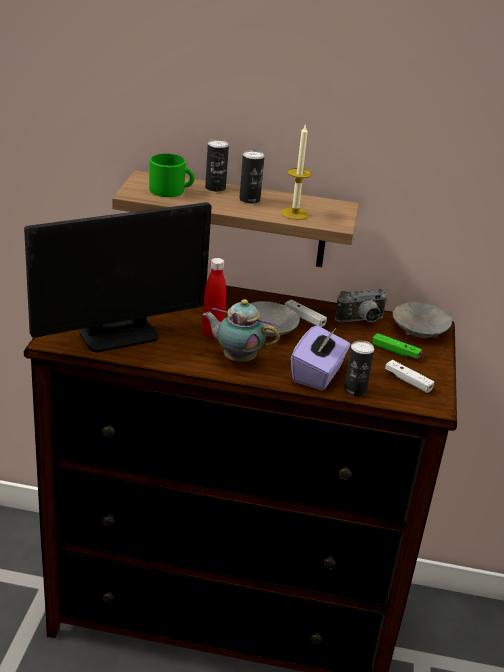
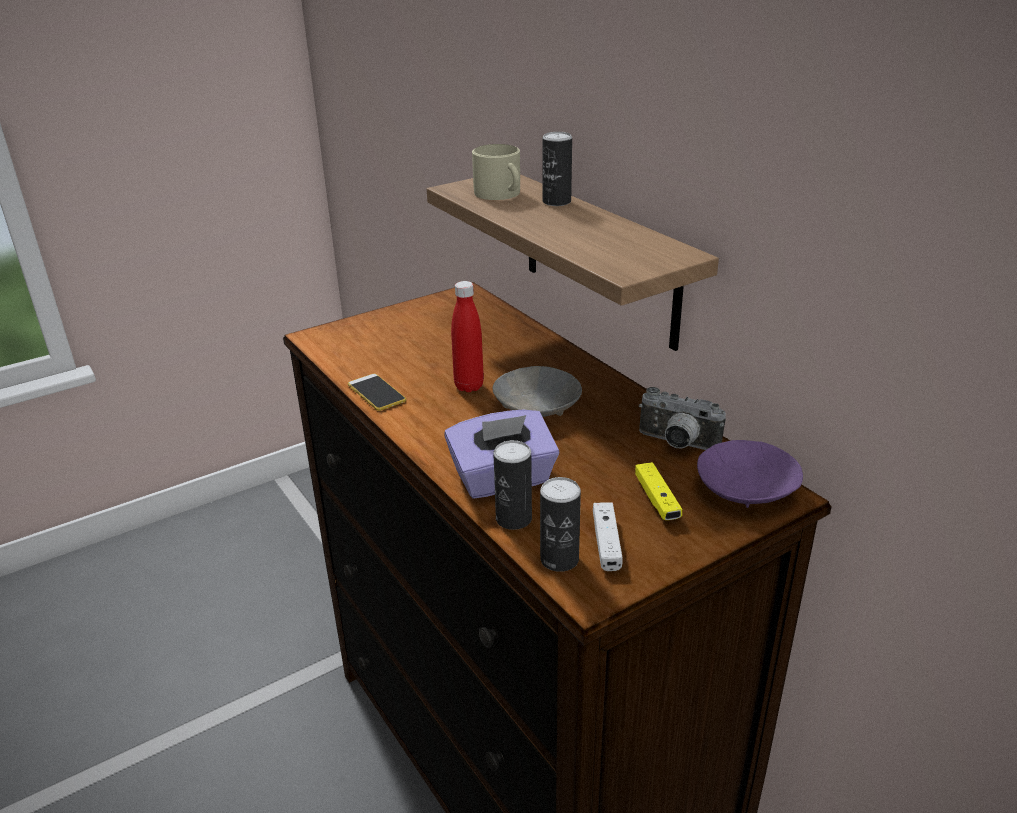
camera: 50 degrees right, 0 degrees up
(118, 334) = (377, 353): monitor -> none
(167, 359) = (376, 393): none -> phone
(171, 191) = (500, 194): green mug -> beige mug
(237, 358) = (446, 421): teapot -> none
(249, 199) = (570, 221): can -> can (559, 559)
(295, 213) = (593, 247): candle -> none
(304, 318) = (604, 411): white game controller -> none
(395, 351) = (657, 499): green game controller -> yellow game controller
(418, 330) = (745, 488): grey bowl -> purple bowl

